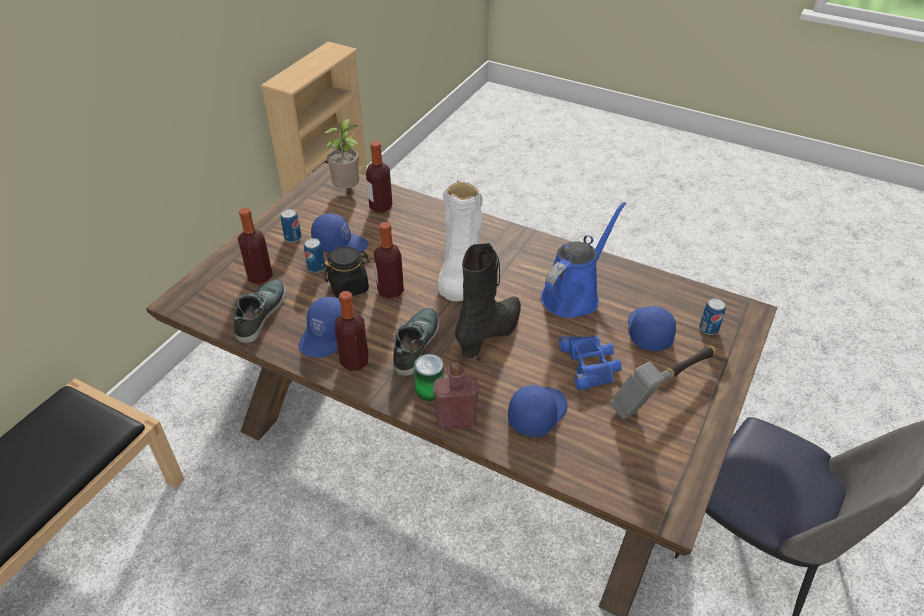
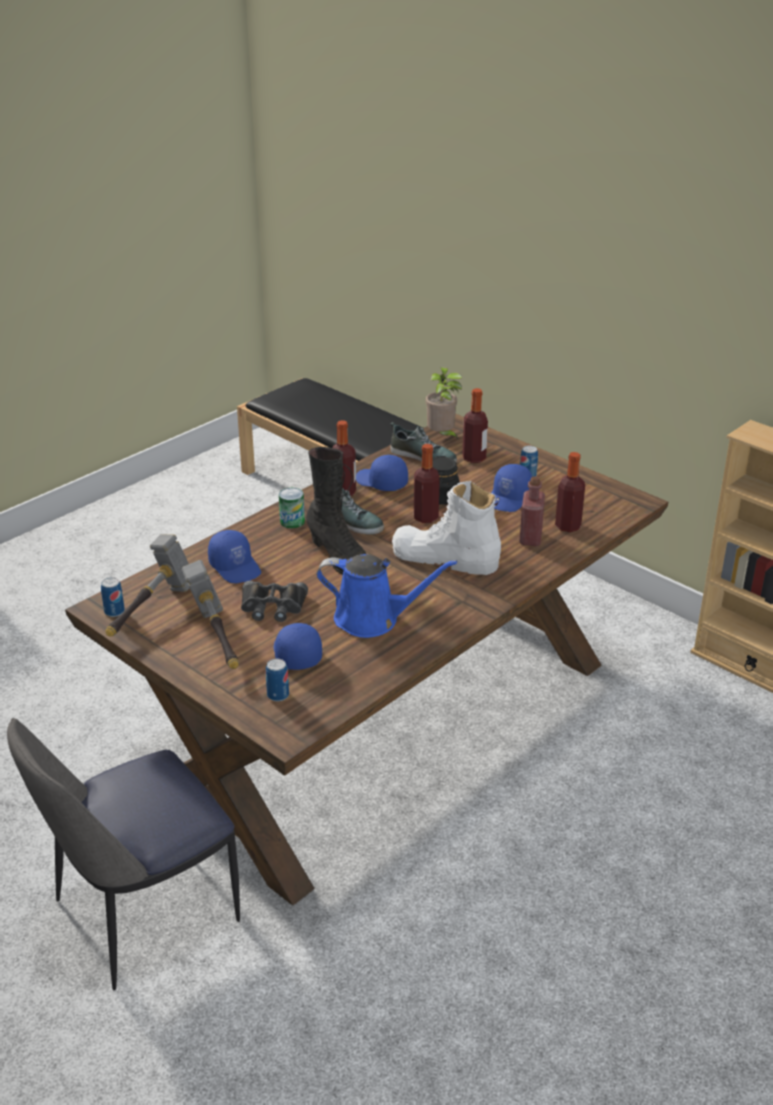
camera: 105 degrees right, 10 degrees down
(316, 268) = (476, 484): can -> can (114, 612)
(348, 189) = (607, 510): potted plant -> potted plant (442, 436)
(456, 420) = (253, 529): red bottle -> red bottle (530, 538)
(573, 295) = (373, 619): blue watering can -> blue watering can turned 45 degrees counterclockwise
(590, 365) = (272, 606): blue binoculars -> black binoculars
(648, 332) = (296, 653): blue cap -> blue cap turned 120 degrees counterclockwise
(649, 461) = (151, 611): none -> hammer

